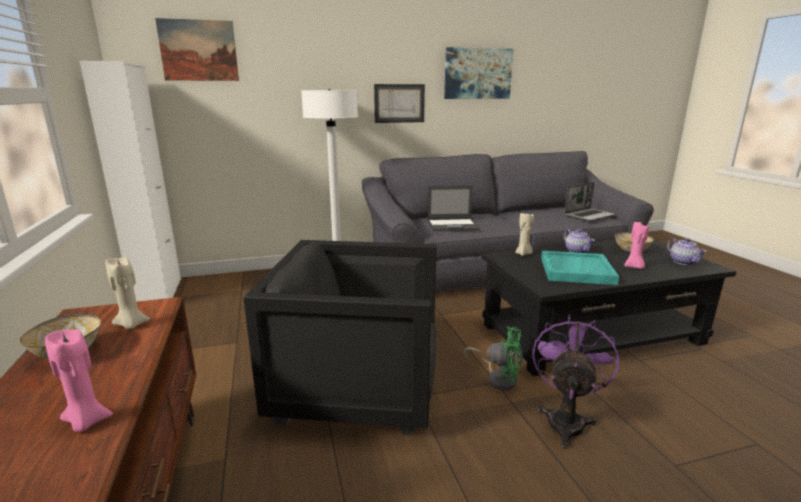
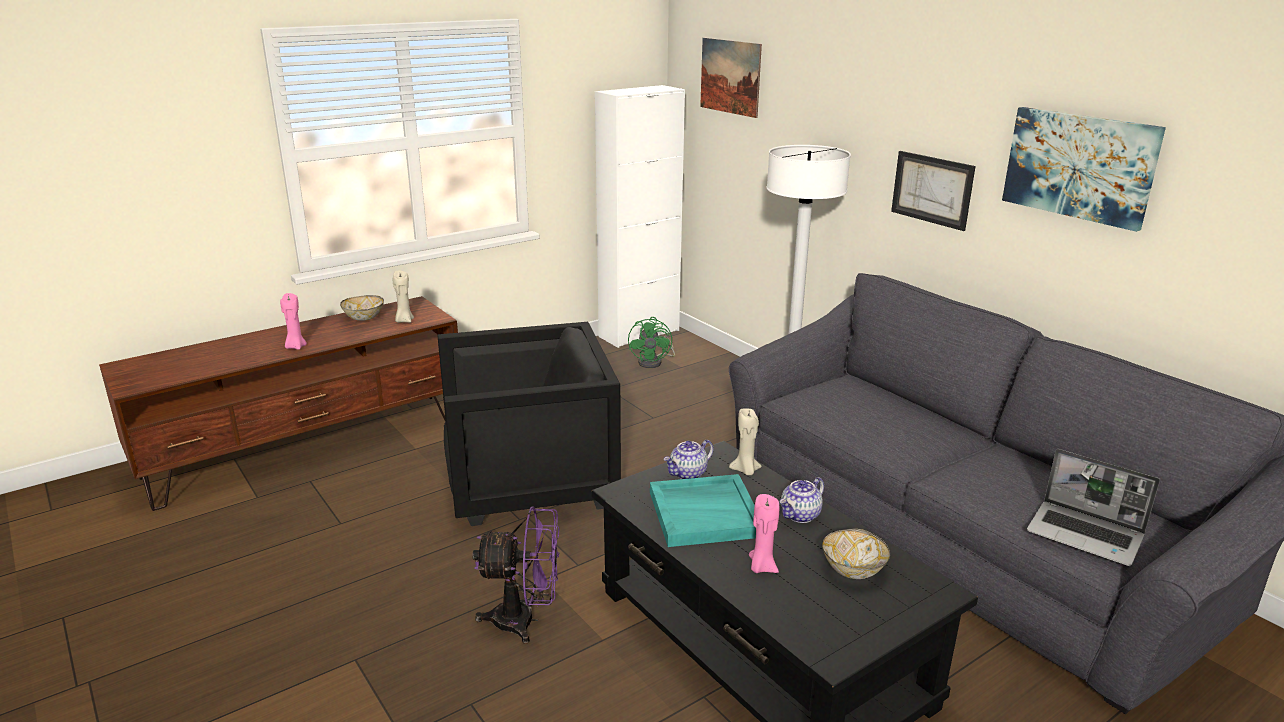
camera: 70 degrees right, 5 degrees up
(359, 387) = (528, 482): black armchair -> black armchair turned 90 degrees clockwise
(453, 225) = (844, 408): laptop -> none
(498, 378) = (587, 566): green fan -> green fan (654, 362)
(683, 262) = (833, 624): teapot -> teapot (688, 474)

